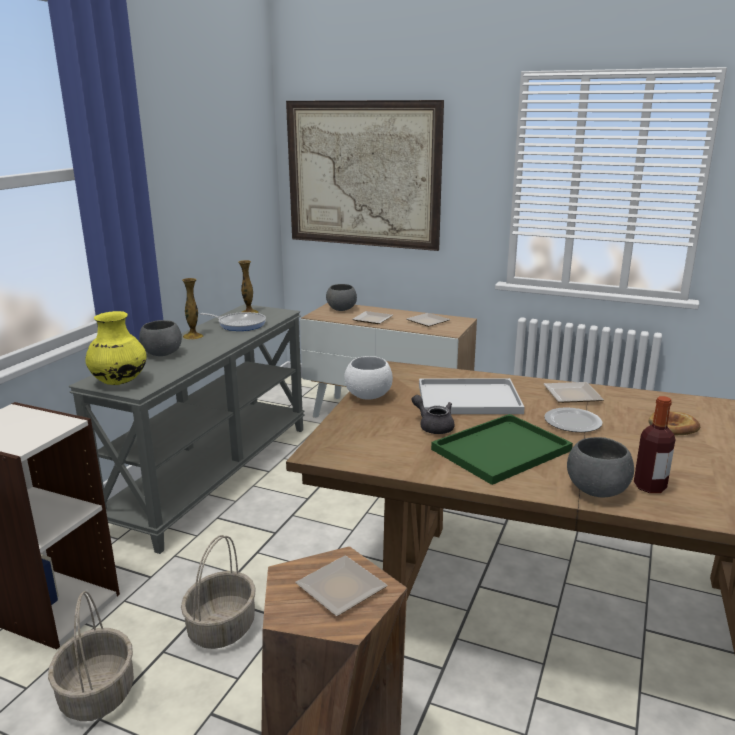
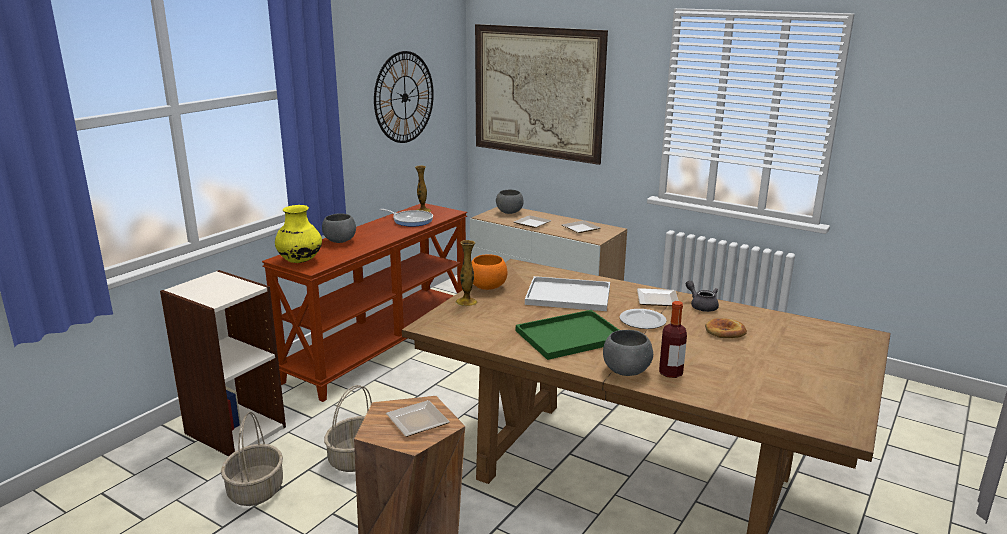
camera: 10 degrees right, 0 degrees up
(193, 336) = (369, 228): vase -> vase (466, 302)
(213, 475) = (380, 346): grey console table -> brown console table
(216, 183) = (404, 97): none -> wall clock
(368, 396) = (487, 287): white bowl -> orange bowl
(433, 426) = (527, 314): grey teapot -> grey teapot (701, 306)

